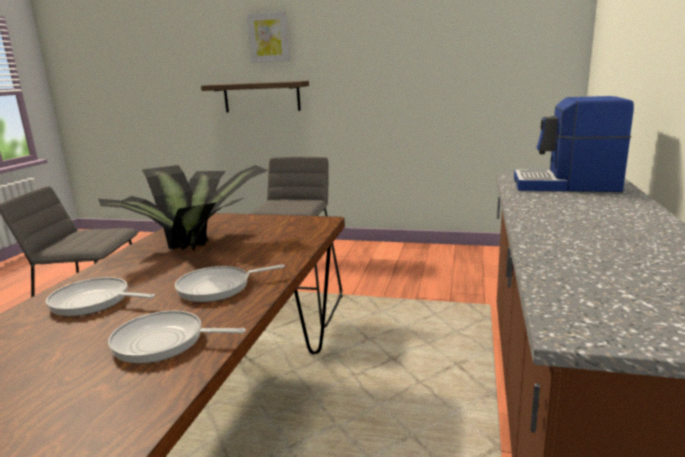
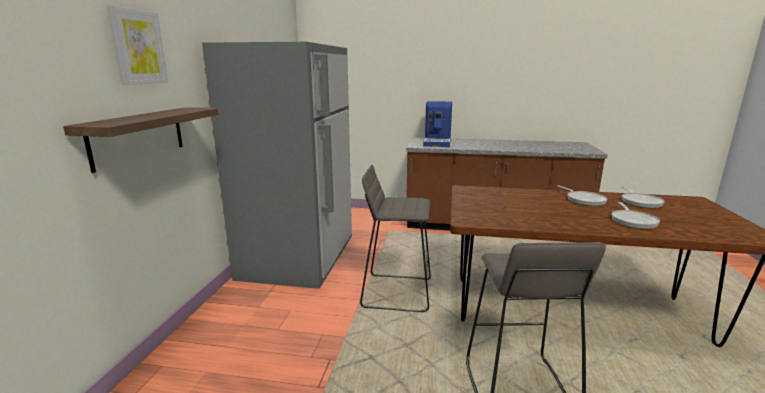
camera: 95 degrees left, 0 degrees up
(194, 241) = (525, 214): potted plant -> none
(394, 259) = (300, 255): none -> grey fridge

